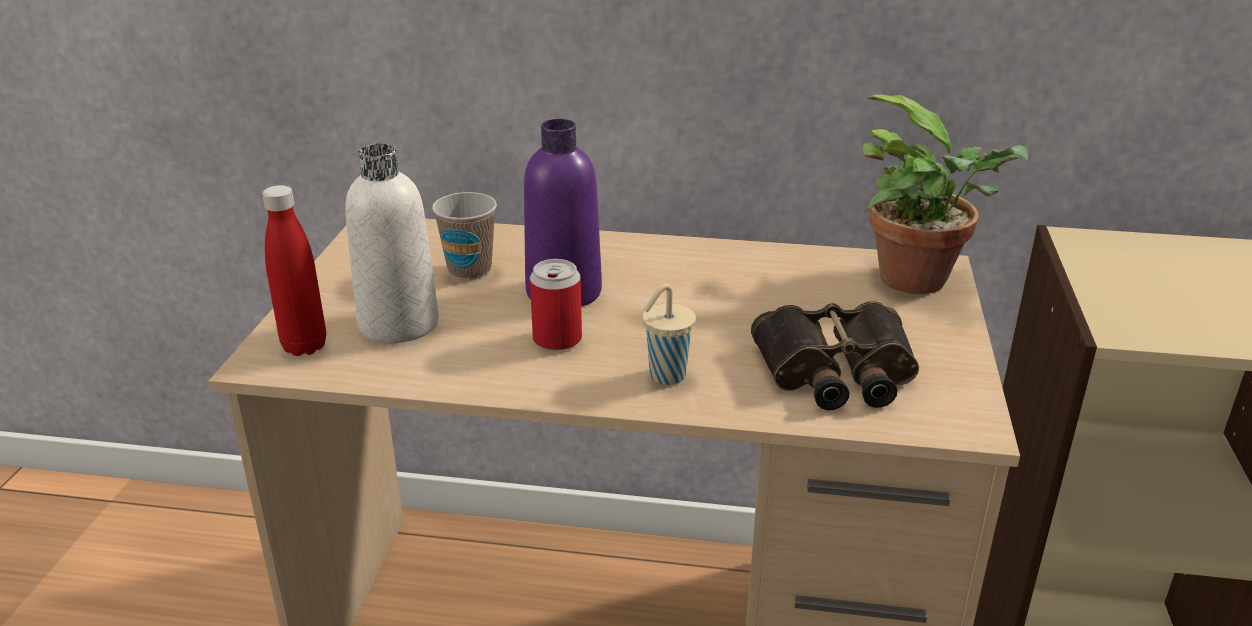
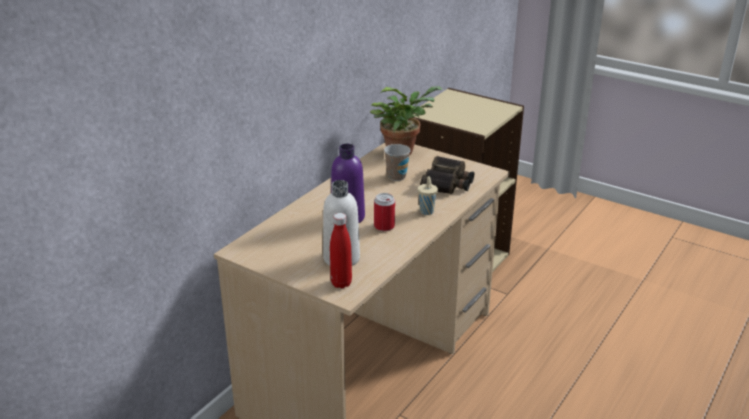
camera: 65 degrees left, 0 degrees up
(469, 270) = (308, 234): cup -> cup (396, 177)

